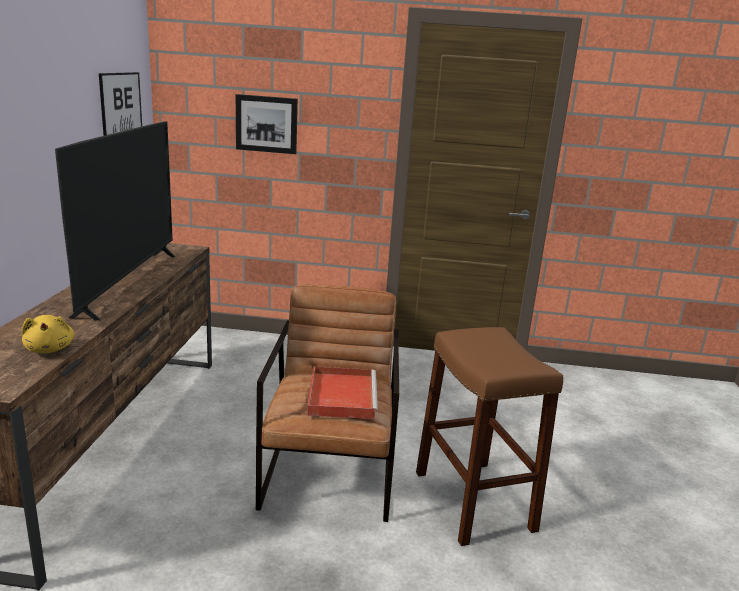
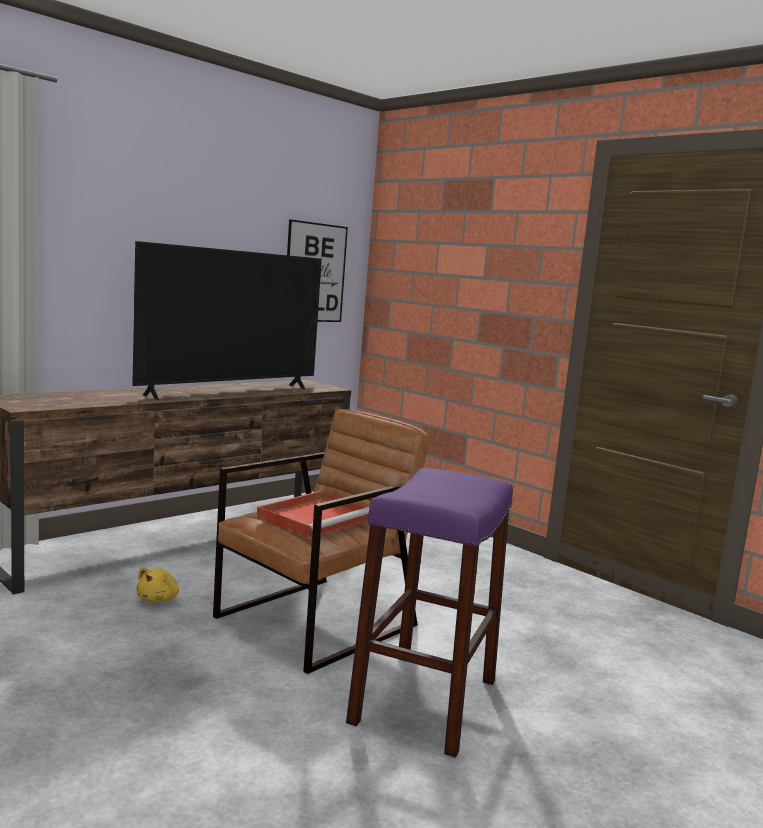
camera: 40 degrees right, 10 degrees down
(50, 349) = (92, 402): yellow plush toy -> yellow plush toy (159, 599)
(266, 124) = (453, 278): picture -> none
(473, 501) = (424, 701): brown stool -> purple stool

